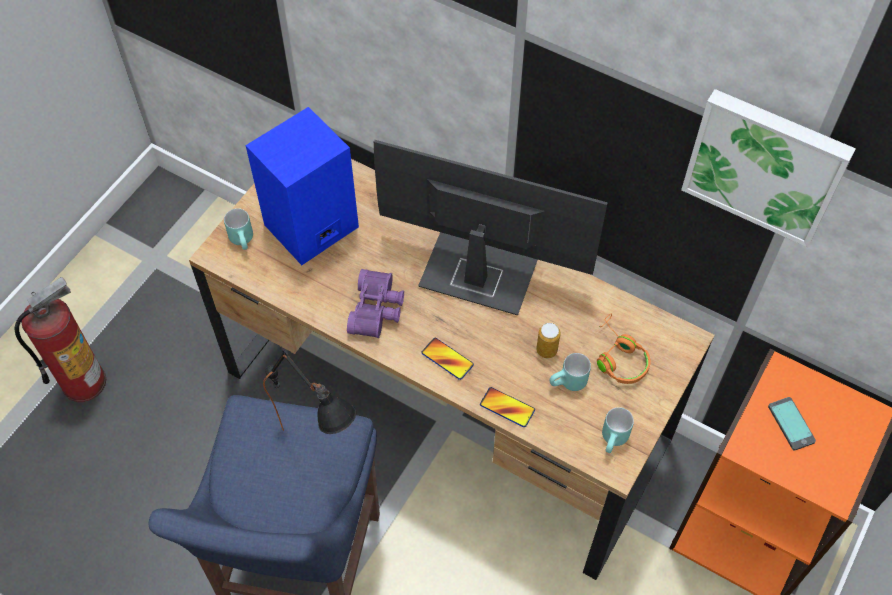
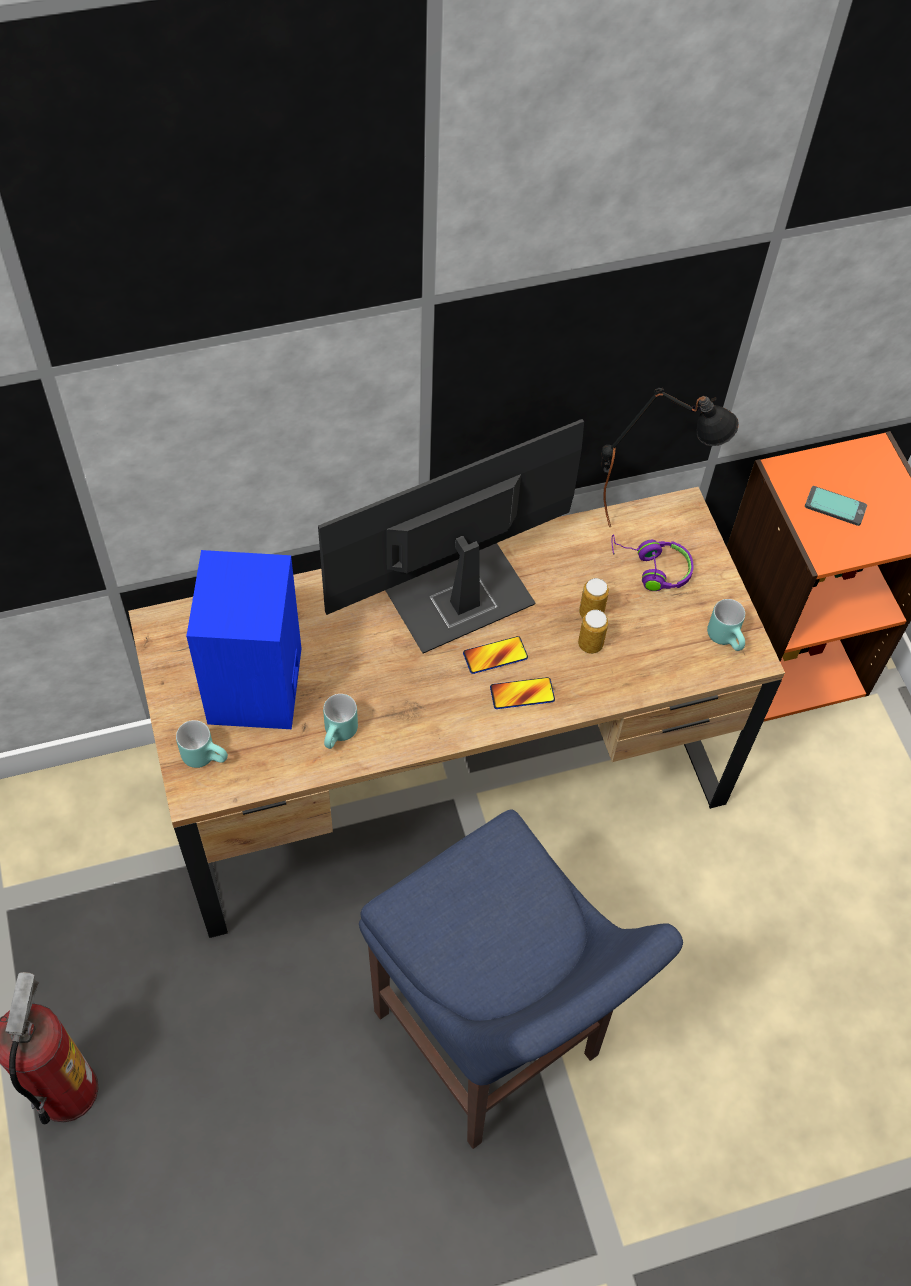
camera: 50 degrees left, 0 degrees up
(319, 445) = (502, 871): black table lamp -> black table lamp (650, 514)
(378, 310) = (411, 706): purple binoculars -> none
(507, 407) = (618, 689): phone -> phone (495, 656)
(523, 367) = (590, 644): none -> can
(568, 384) = (641, 625): turquoise mug -> turquoise mug (340, 735)
(618, 357) = (651, 568): orange headphones -> purple headphones
(766, 164) = (734, 270): picture -> none

